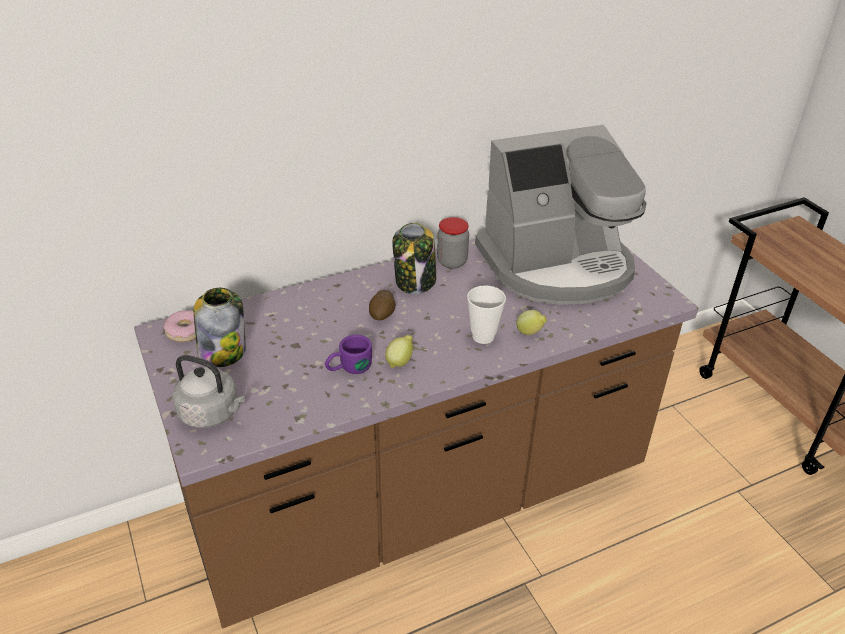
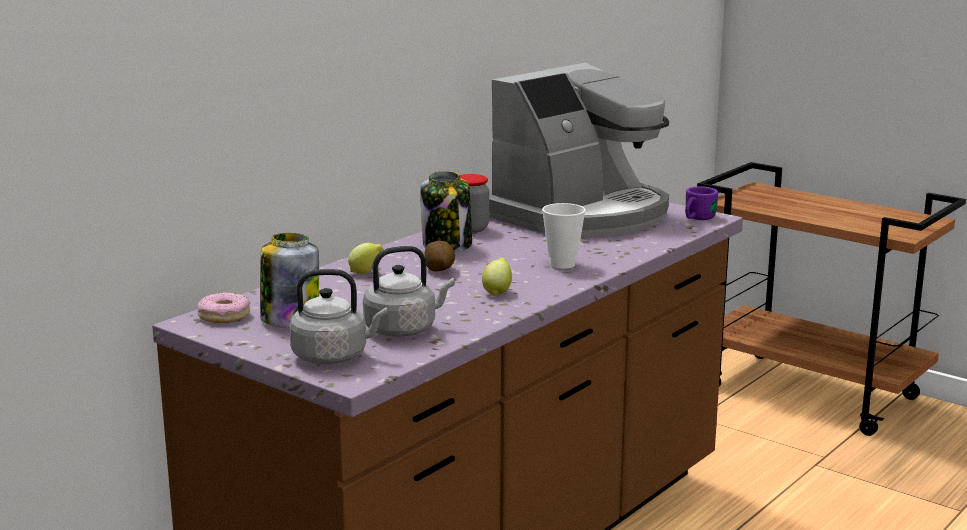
camera: 25 degrees left, 20 degrees down
(289, 393) = (404, 329): none -> grey kettle
(348, 368) = (448, 305): purple mug -> purple mug (696, 218)
(530, 333) = (606, 255): lemon -> lemon (366, 273)

